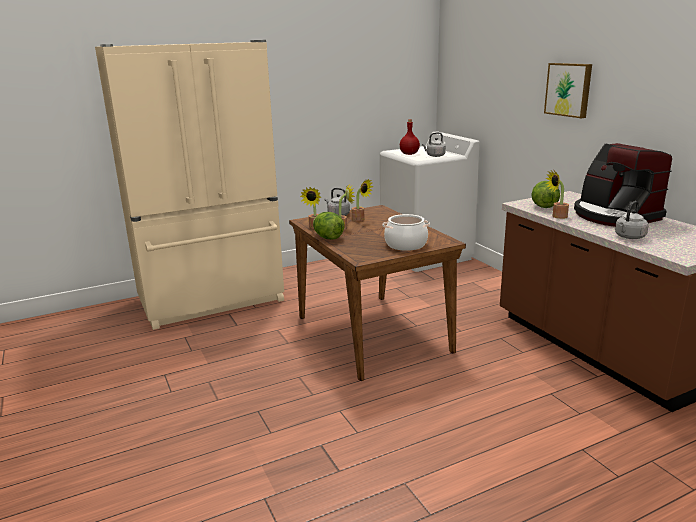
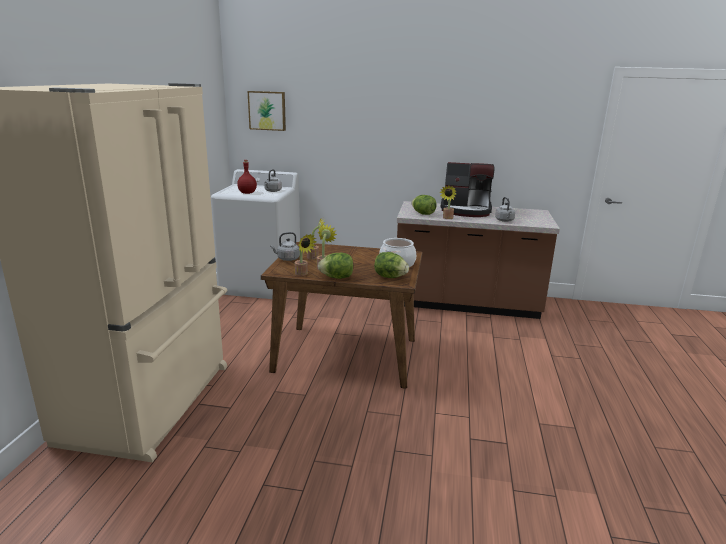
camera: 55 degrees left, 0 degrees up
(365, 251) = (390, 277): none -> lettuce
(569, 89) = (391, 126): picture -> picture (267, 110)

